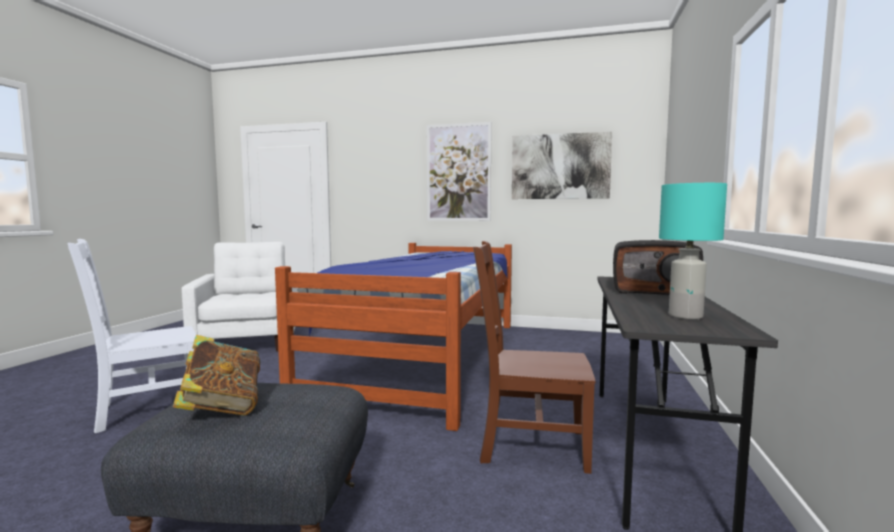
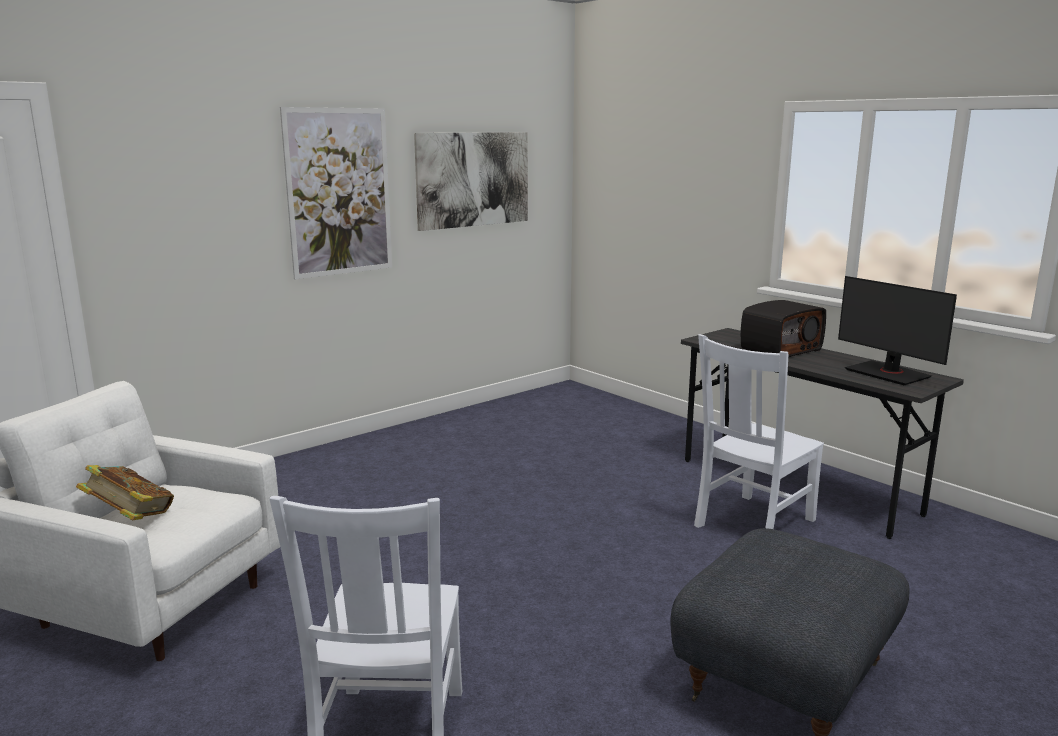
camera: 55 degrees left, 10 degrees up
(222, 408) = (803, 586): book -> book (130, 519)
(424, 357) = (463, 496): bed -> none
(529, 445) = (752, 524): brown chair -> white chair
(686, 316) = (888, 373): turquoise table lamp -> monitor

